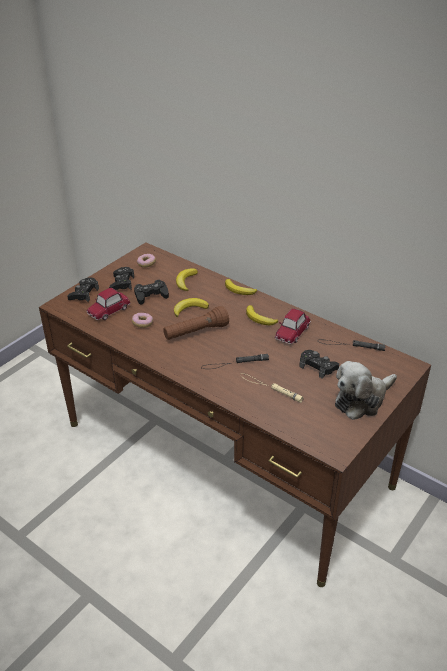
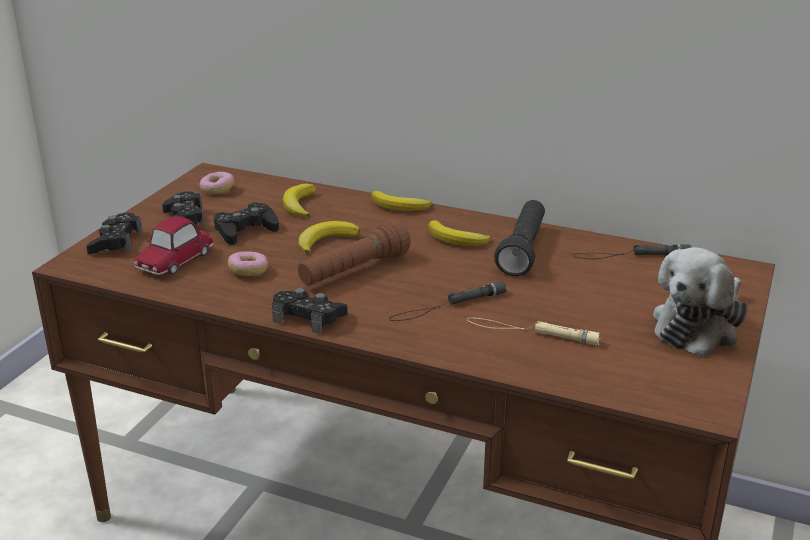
camera: 15 degrees left, 10 degrees down
(292, 332) = (522, 250): toy car -> black flashlight
(318, 367) = (595, 291): black game controller -> black game controller (308, 317)

